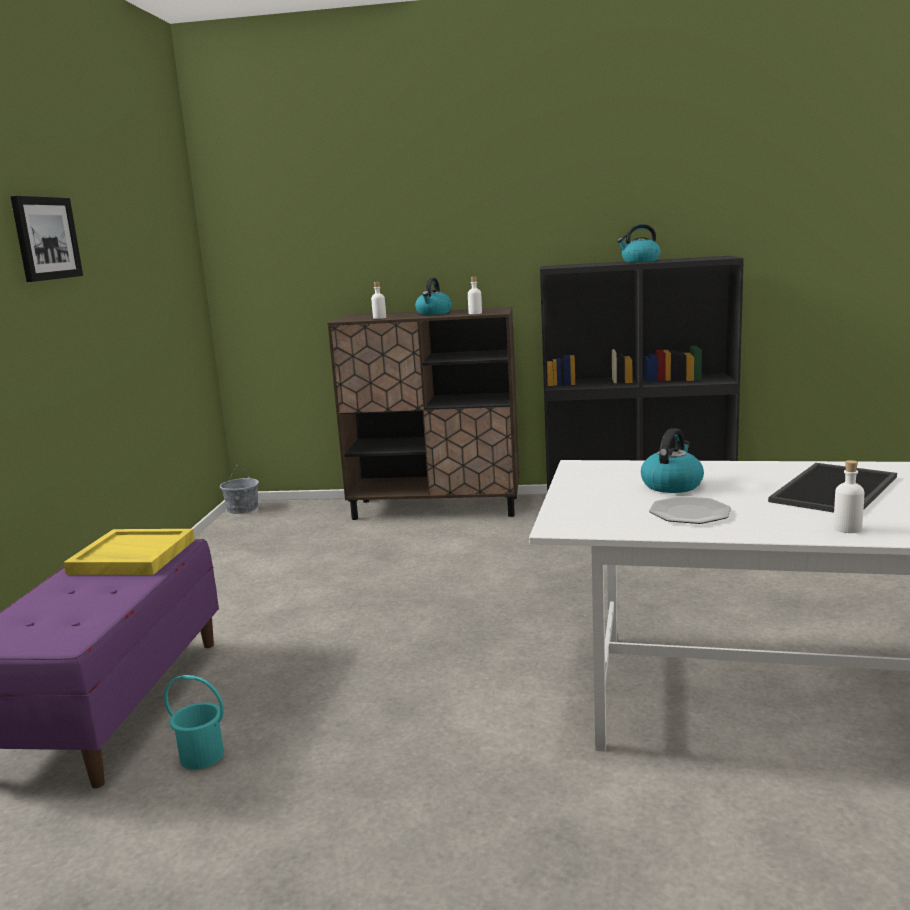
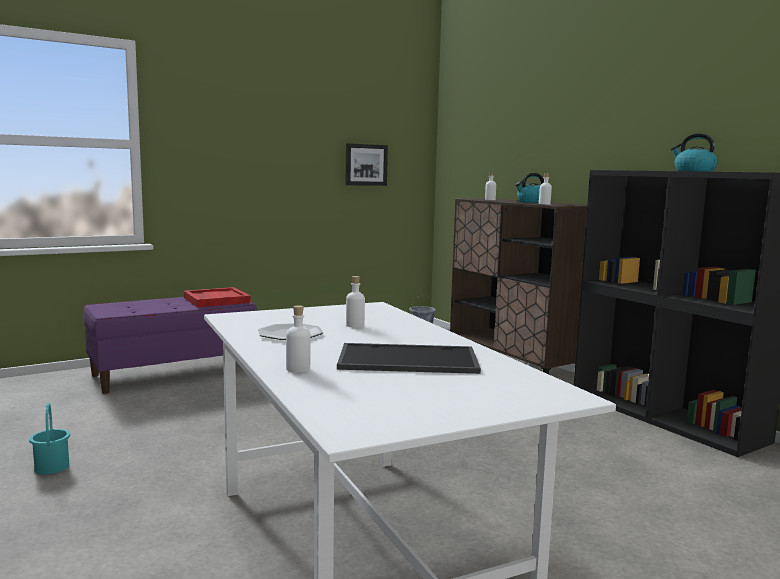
camera: 50 degrees right, 5 degrees down
(45, 238) = (260, 121): picture -> picture (366, 165)
(131, 557) = (216, 300): yellow tray -> red tray
(202, 755) = (143, 402): turquoise bucket -> turquoise bucket (52, 467)
(672, 485) = (355, 325): kettle -> white bottle

